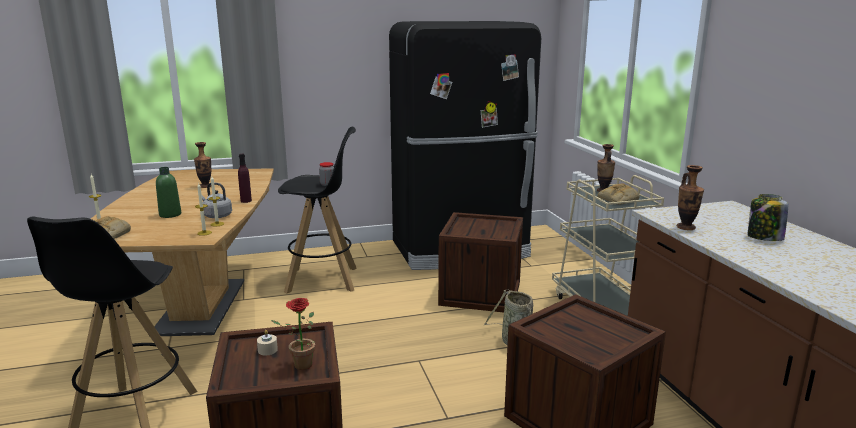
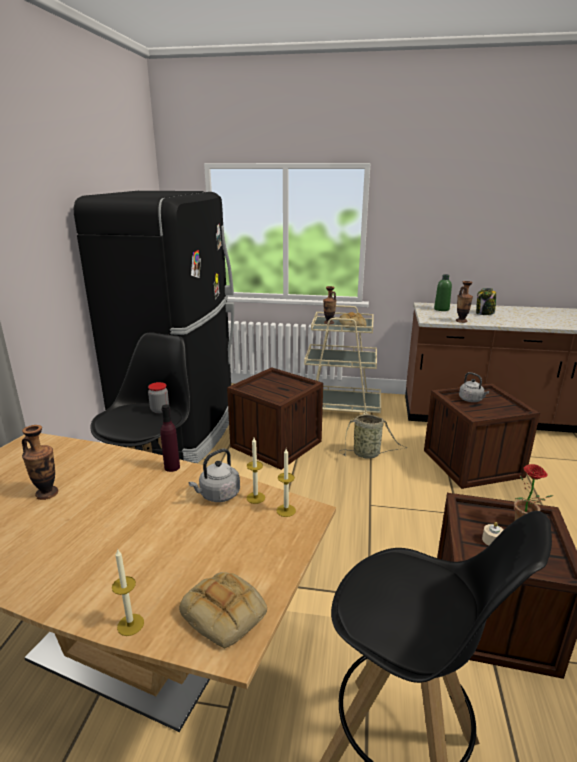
camera: 65 degrees left, 5 degrees up
(170, 215) = (171, 537): green bottle -> green bottle (441, 309)
(586, 323) = (471, 400): none -> grey kettle

